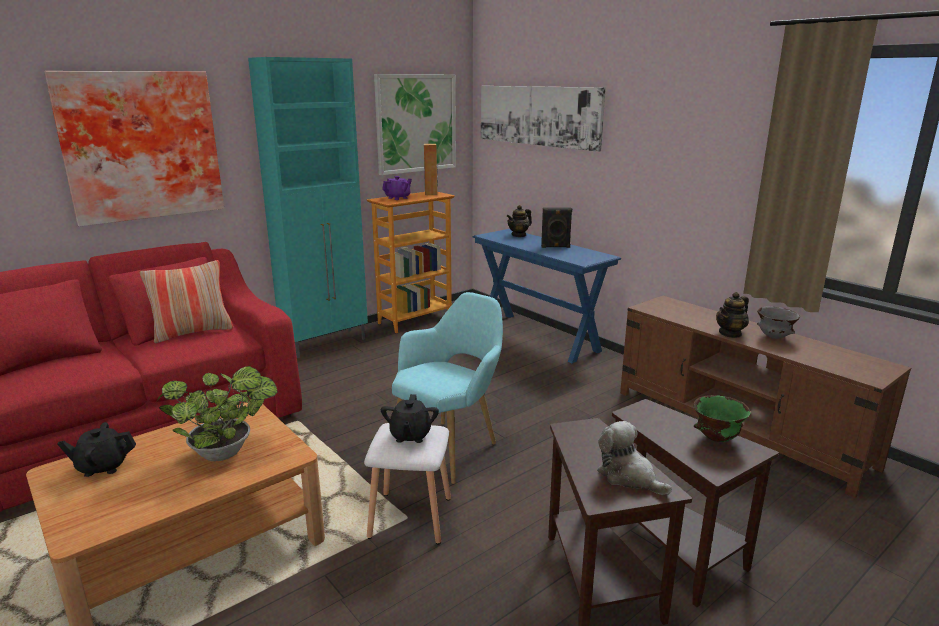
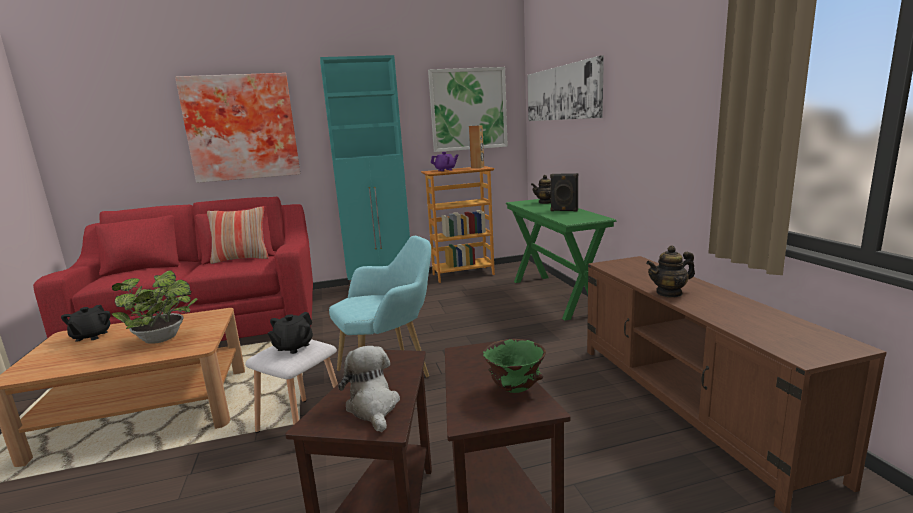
camera: 25 degrees right, 5 degrees down
(103, 467) = (91, 336): black teapot -> black teapot turned 105 degrees counterclockwise
(538, 337) = (554, 296): blue console table -> green console table
(774, 337) = (720, 301): grey bowl -> none

